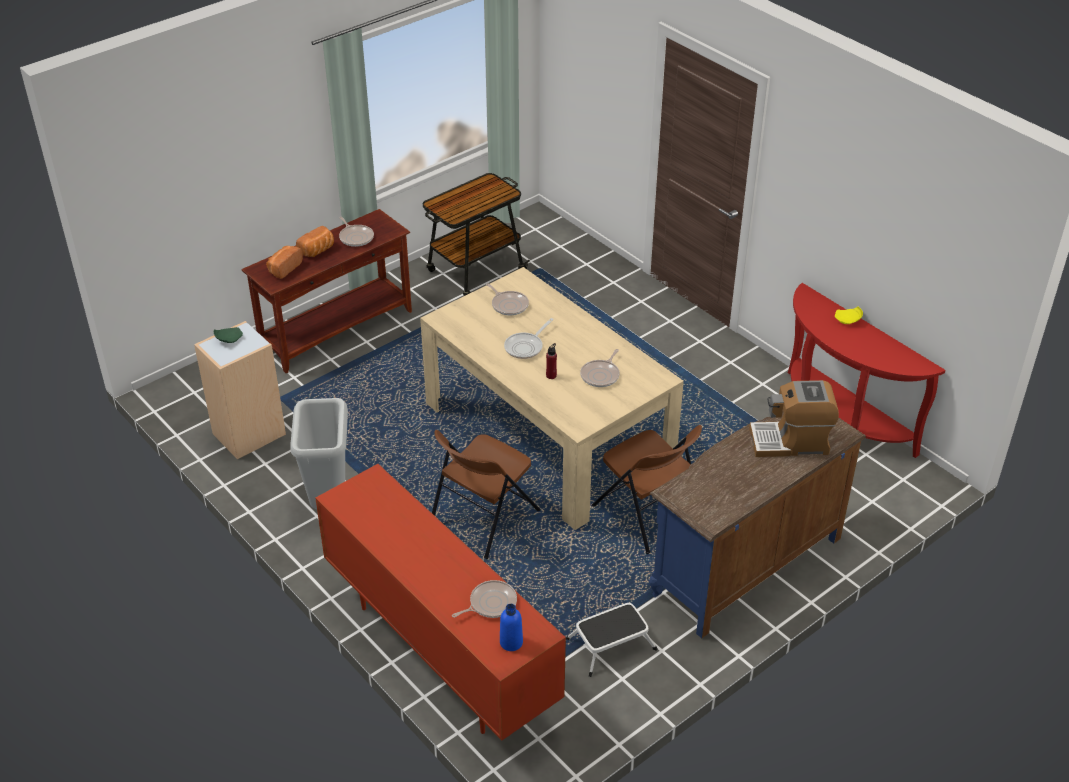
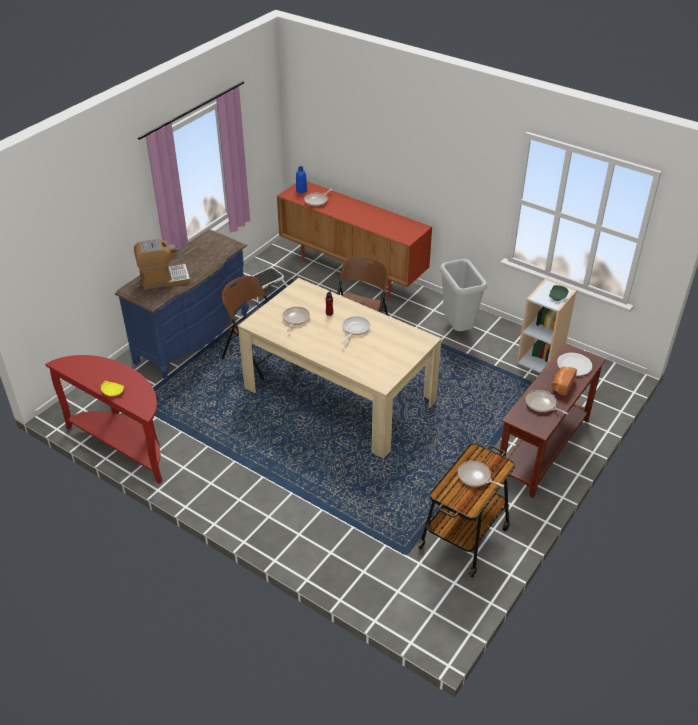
camera: 165 degrees right, 0 degrees up
(284, 268) = (574, 365): bread -> white plate
(508, 305) = (381, 359): frying pan -> frying pan (475, 477)

